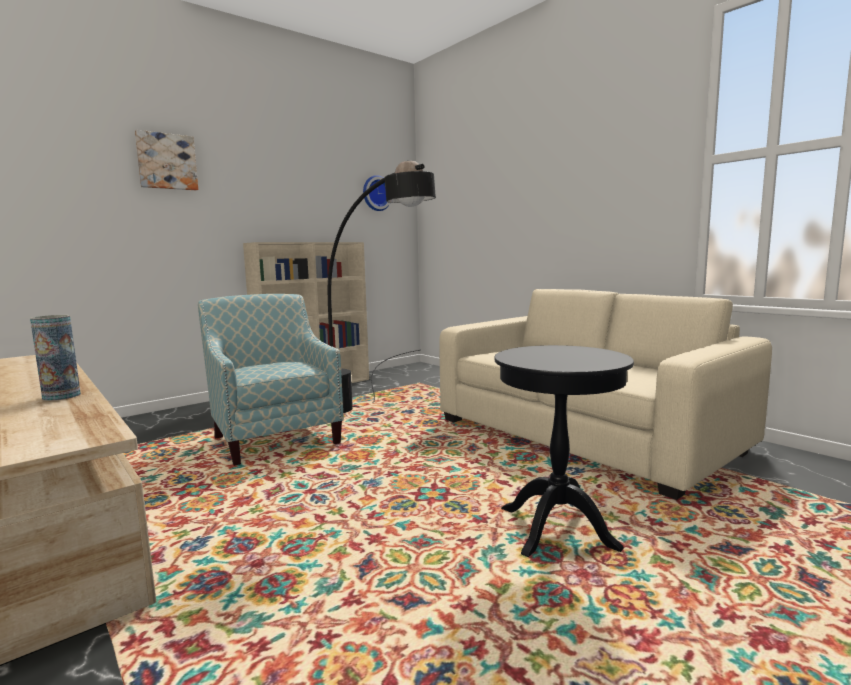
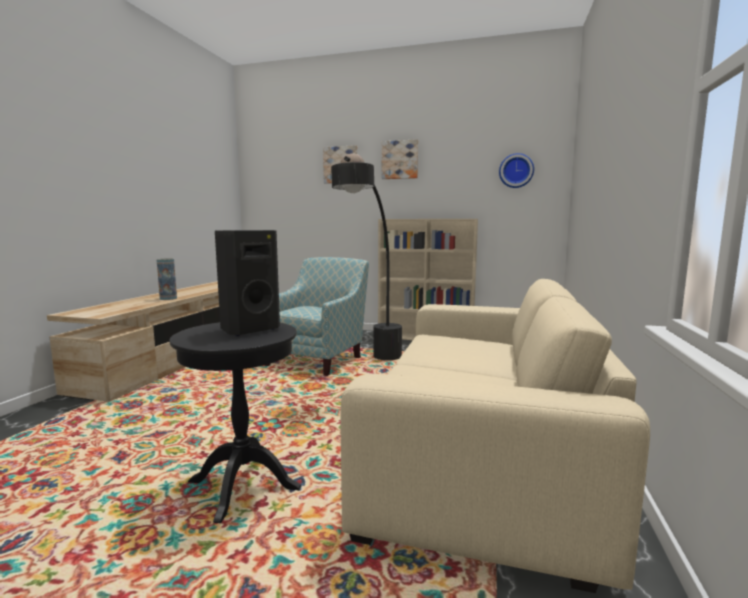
camera: 55 degrees right, 0 degrees up
(255, 166) = (400, 160): none -> picture
(554, 353) = (248, 329): none -> black speaker

